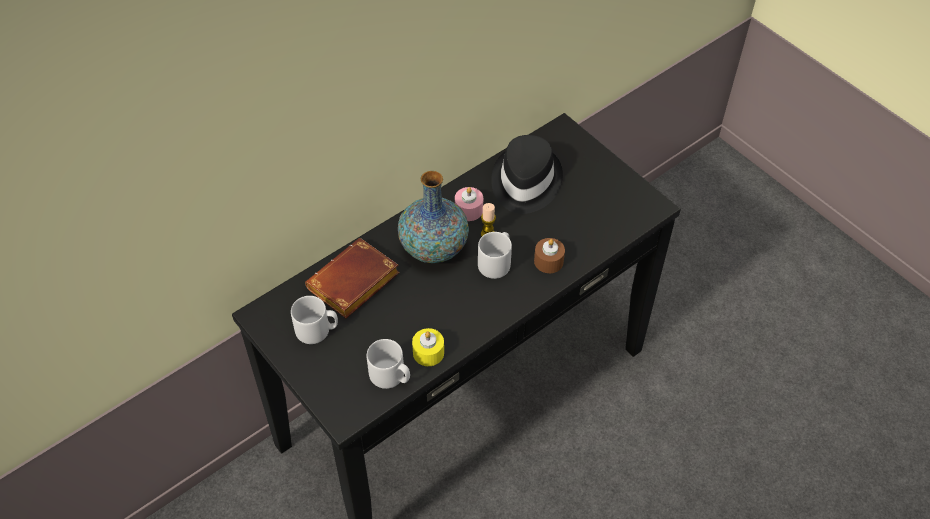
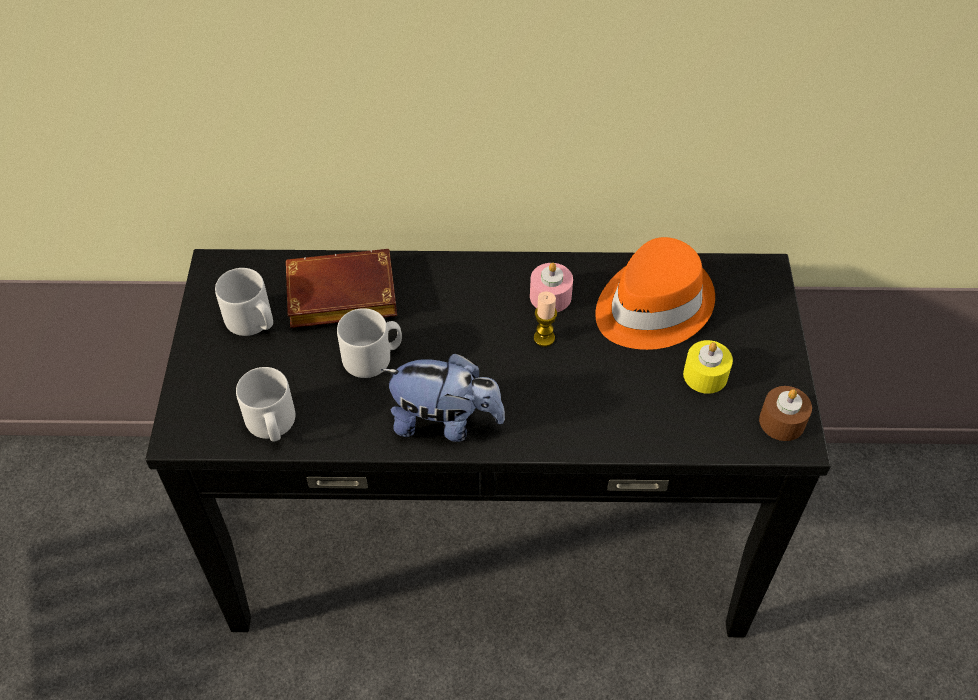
camera: 40 degrees right, 0 degrees up
(428, 352) = (338, 427): yellow candle -> yellow candle (705, 375)
(433, 247) = (466, 313): vase -> none
(481, 311) = (445, 422): none -> plush toy
(496, 263) = (519, 377): grey mug -> grey mug (373, 358)
(525, 182) = (651, 306): black hat -> orange hat
(548, 261) = (584, 417): brown candle -> brown candle (782, 421)

